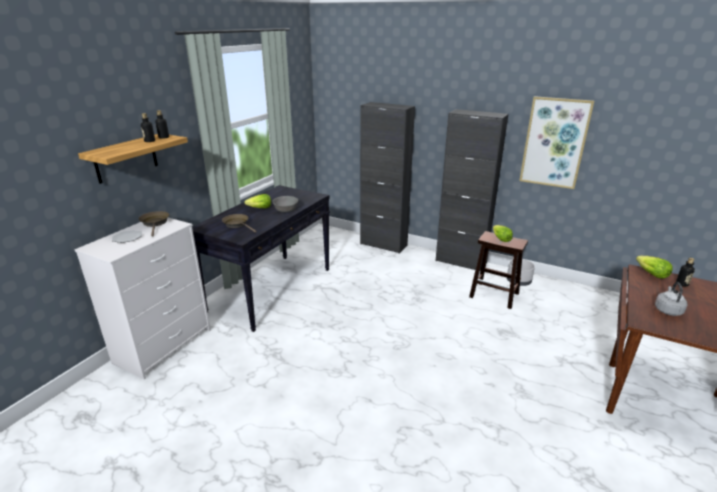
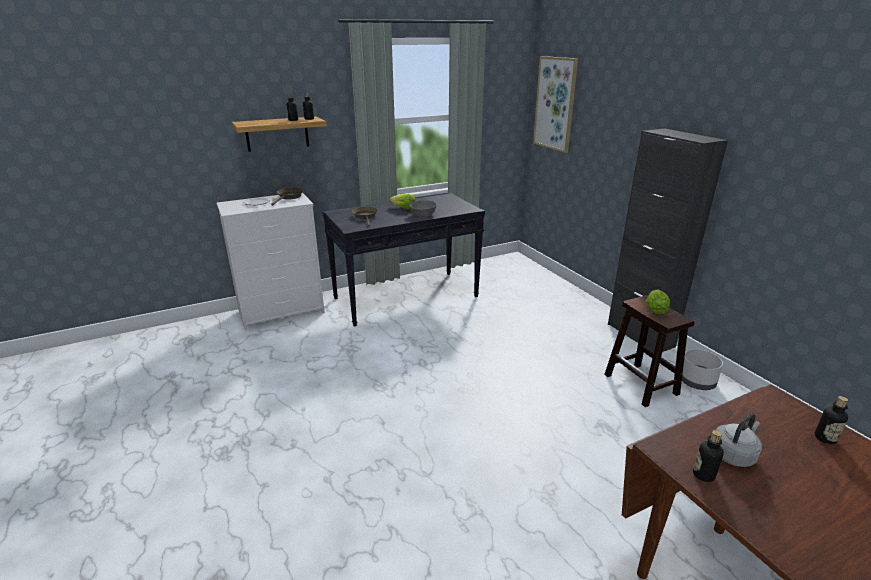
camera: 35 degrees right, 0 degrees up
(383, 245) = (564, 290): black cabinet -> none
(554, 143) = (787, 191): picture -> picture (555, 104)
(651, 274) = (788, 407): lettuce -> none
(672, 327) = (703, 474): none -> bottle

